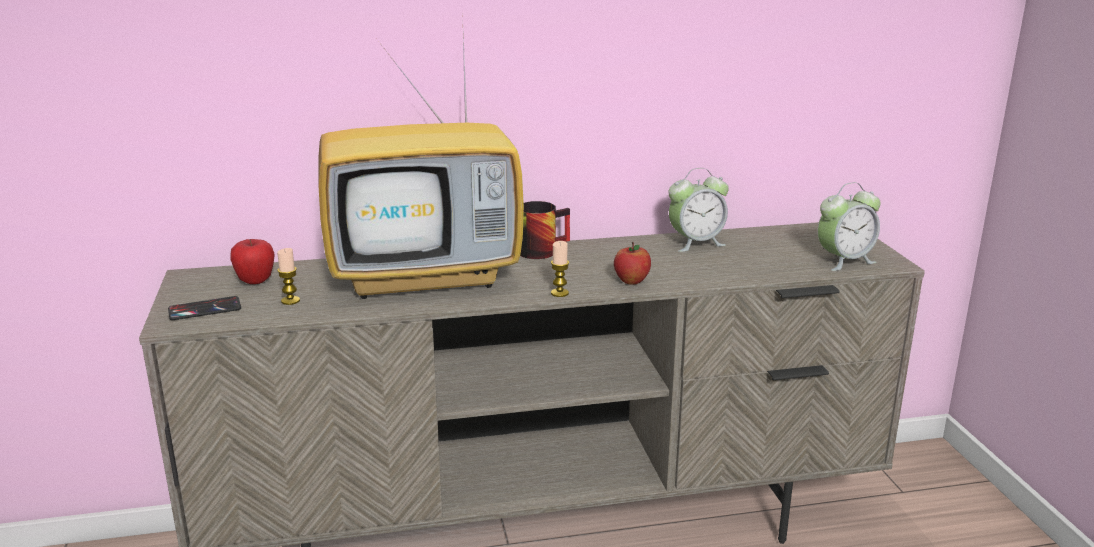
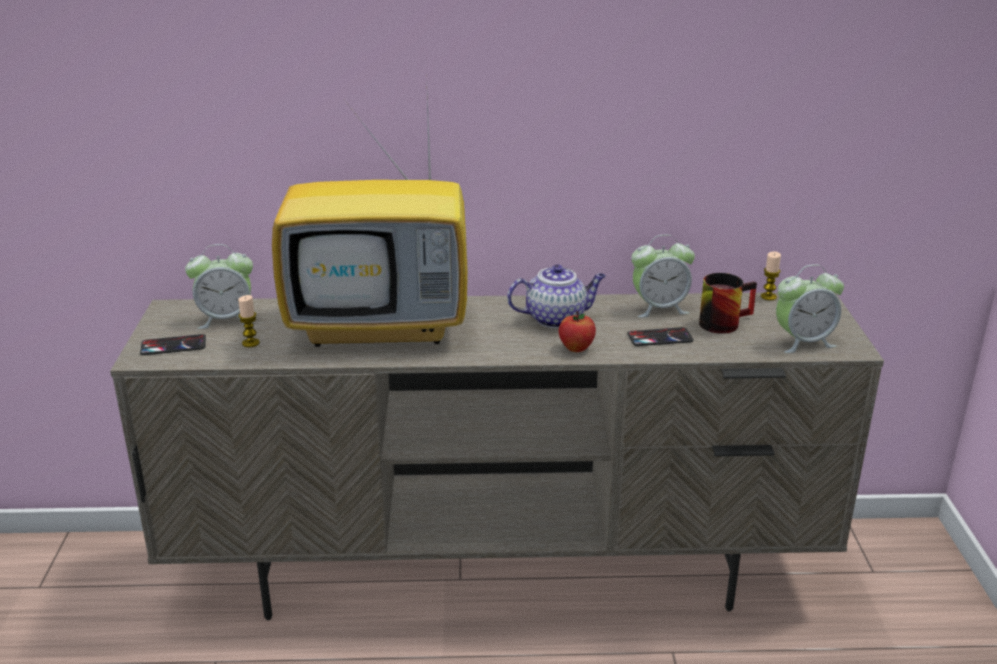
camera: 10 degrees right, 5 degrees up
(255, 282) = (226, 319): apple -> alarm clock
(541, 249) = (502, 303): mug -> mug (722, 321)
(559, 293) = (501, 356): candle -> candle (768, 297)
(600, 258) = (556, 318): none -> teapot
(708, 267) = (660, 337): none -> phone

